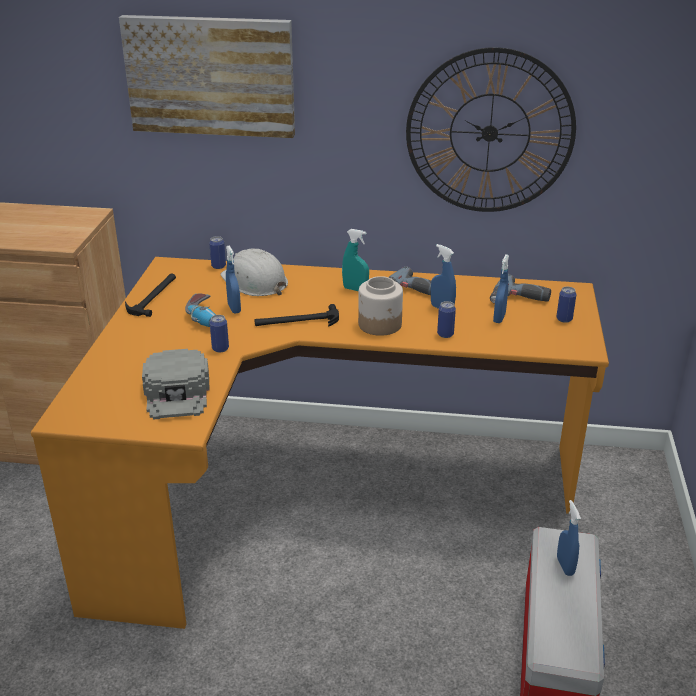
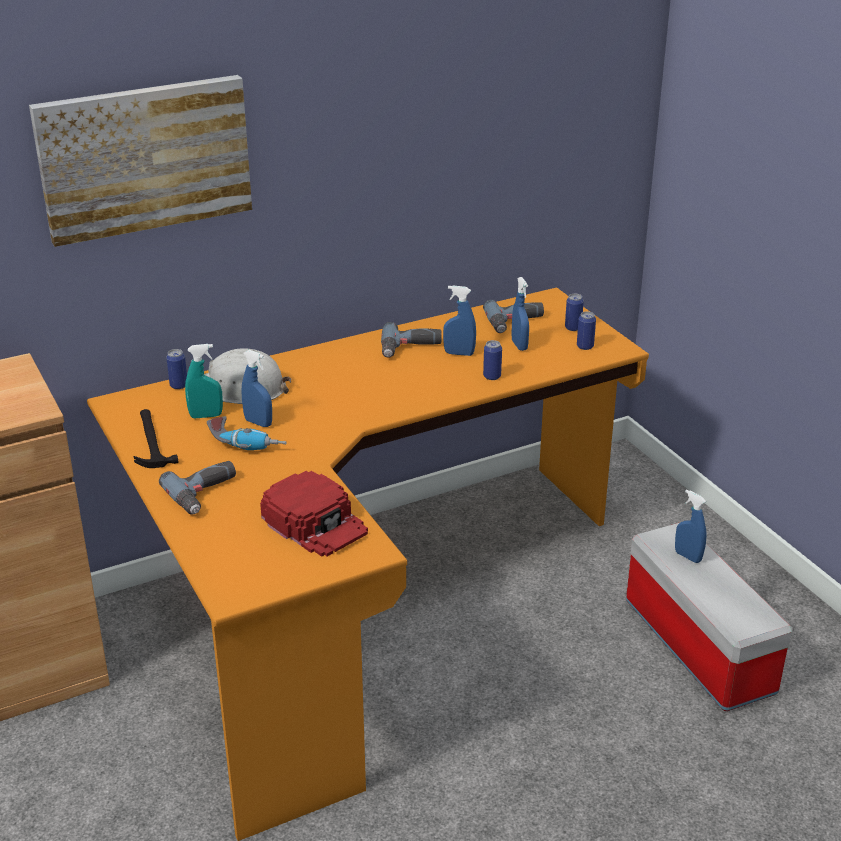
camera: 35 degrees left, 0 degrees up
(139, 344) = (206, 494): none -> power drill
(177, 392) = (315, 523): grey cap -> red cap
(220, 348) = (299, 466): can -> can (585, 346)
(297, 321) = (340, 413): hammer -> none
(355, 289) = (355, 362): turquoise spray bottle -> turquoise spray bottle (206, 416)
(380, 325) = (423, 388): jar -> none
(489, 133) = (449, 156): wall clock -> none

